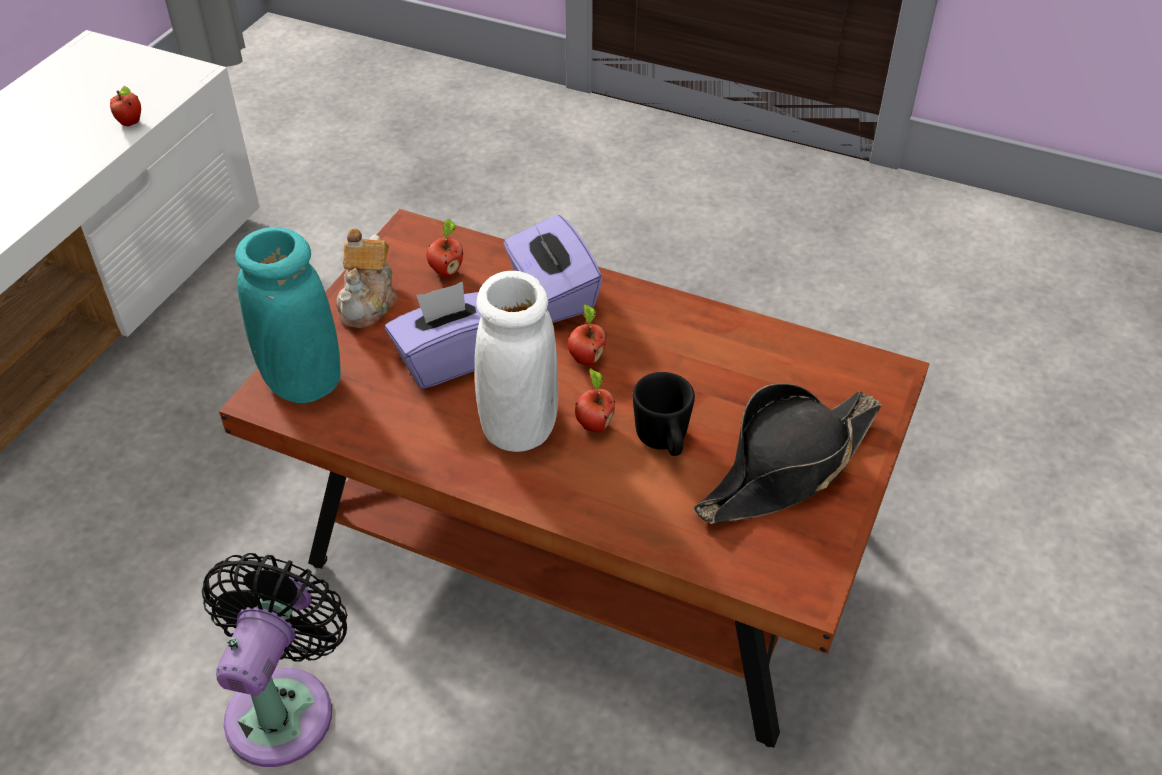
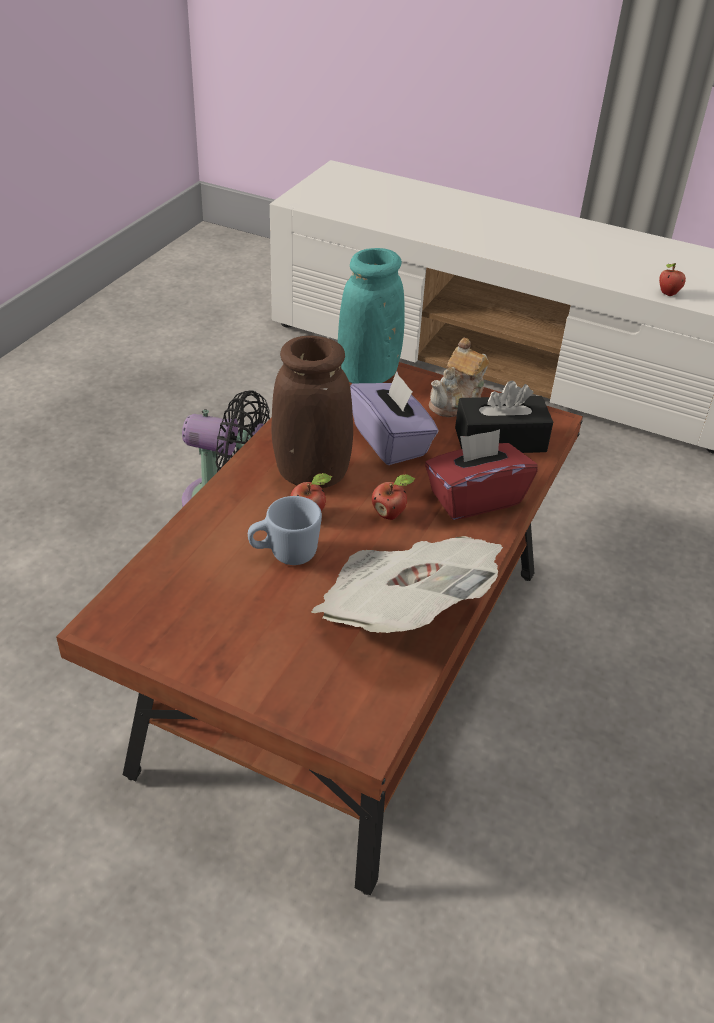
camera: 90 degrees right, 5 degrees down
(369, 301) = (457, 402): teapot -> teapot turned 60 degrees counterclockwise
(446, 271) = (500, 440): apple -> black tissue box
(520, 427) = (311, 475): white vase -> brown vase
(551, 294) = (475, 498): purple tissue box -> red tissue box
(664, 442) = (284, 554): black mug -> blue mug
(733, 350) = (400, 612): none -> newspaper
(787, 468) = (241, 632): black hat -> none

